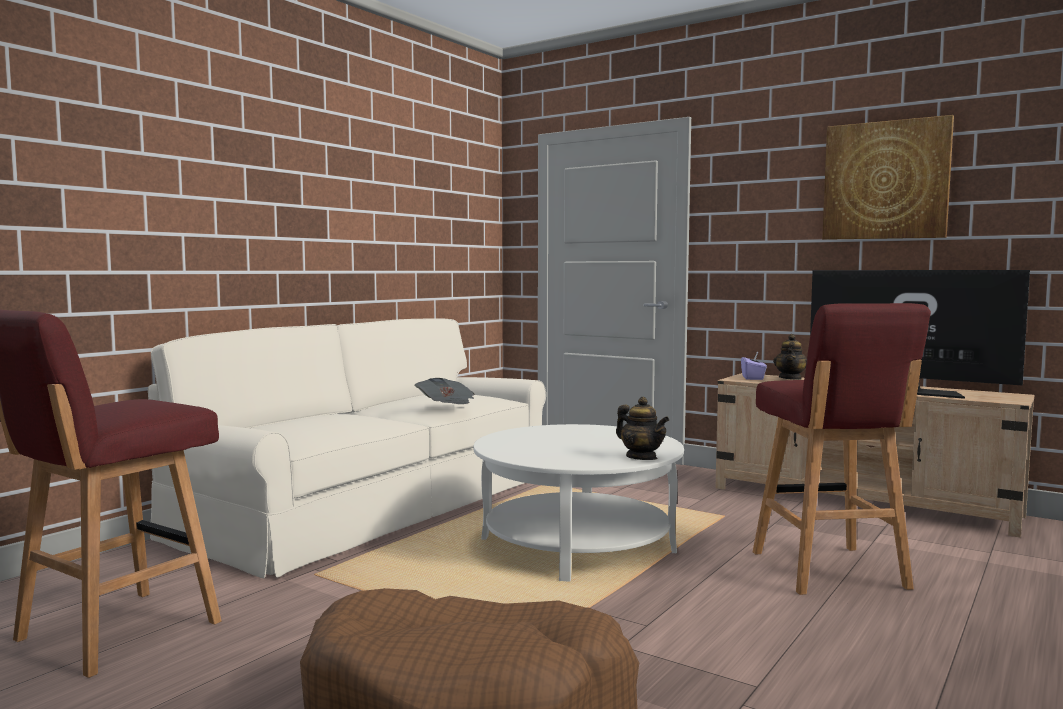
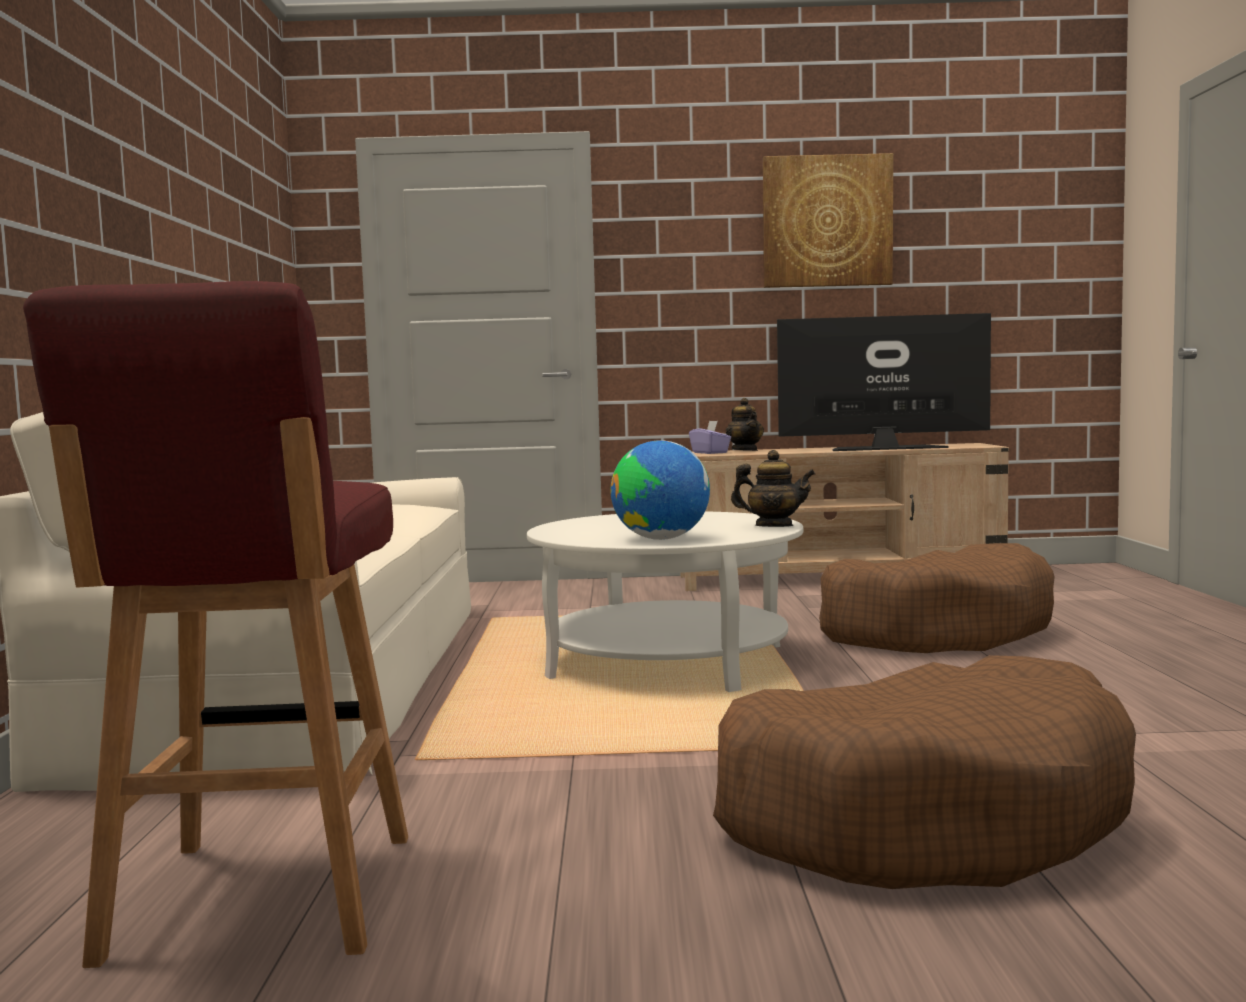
camera: 35 degrees left, 0 degrees up
(447, 408) = (407, 515): newspaper -> none
(535, 455) = (661, 539): none -> globe
(829, 571) = (935, 631): red stool -> brown dog bed

